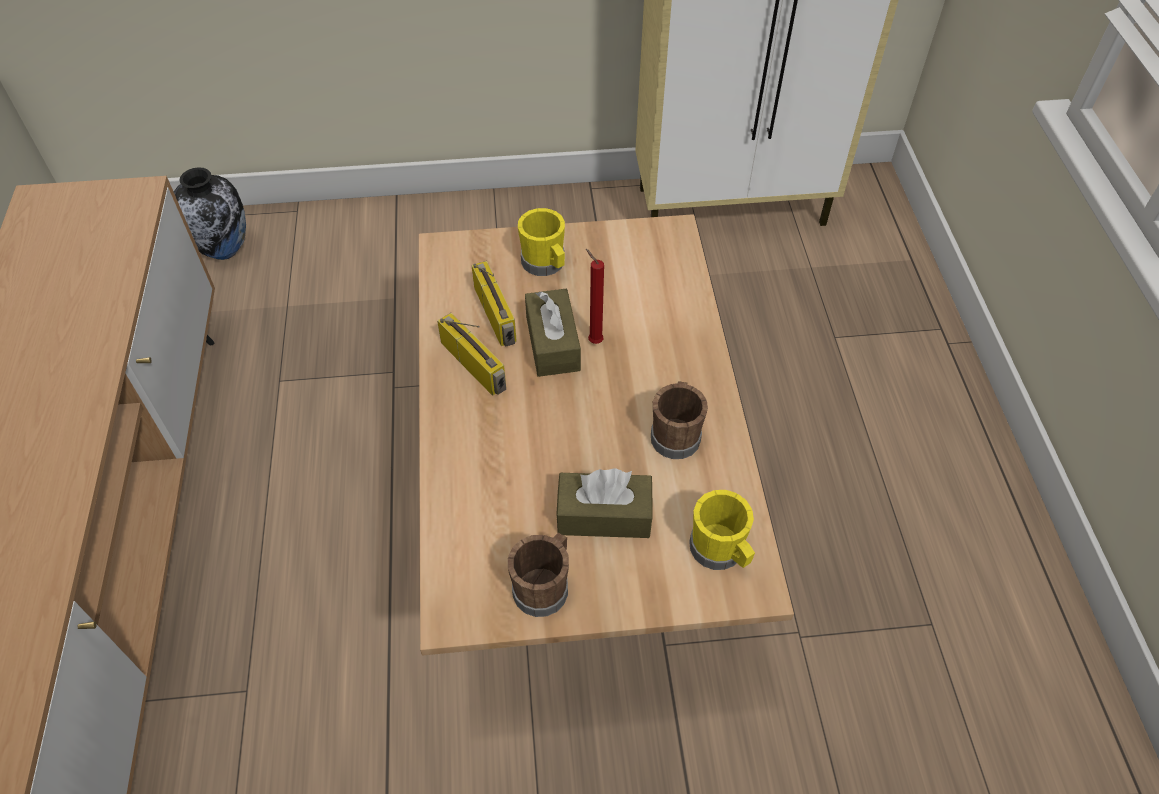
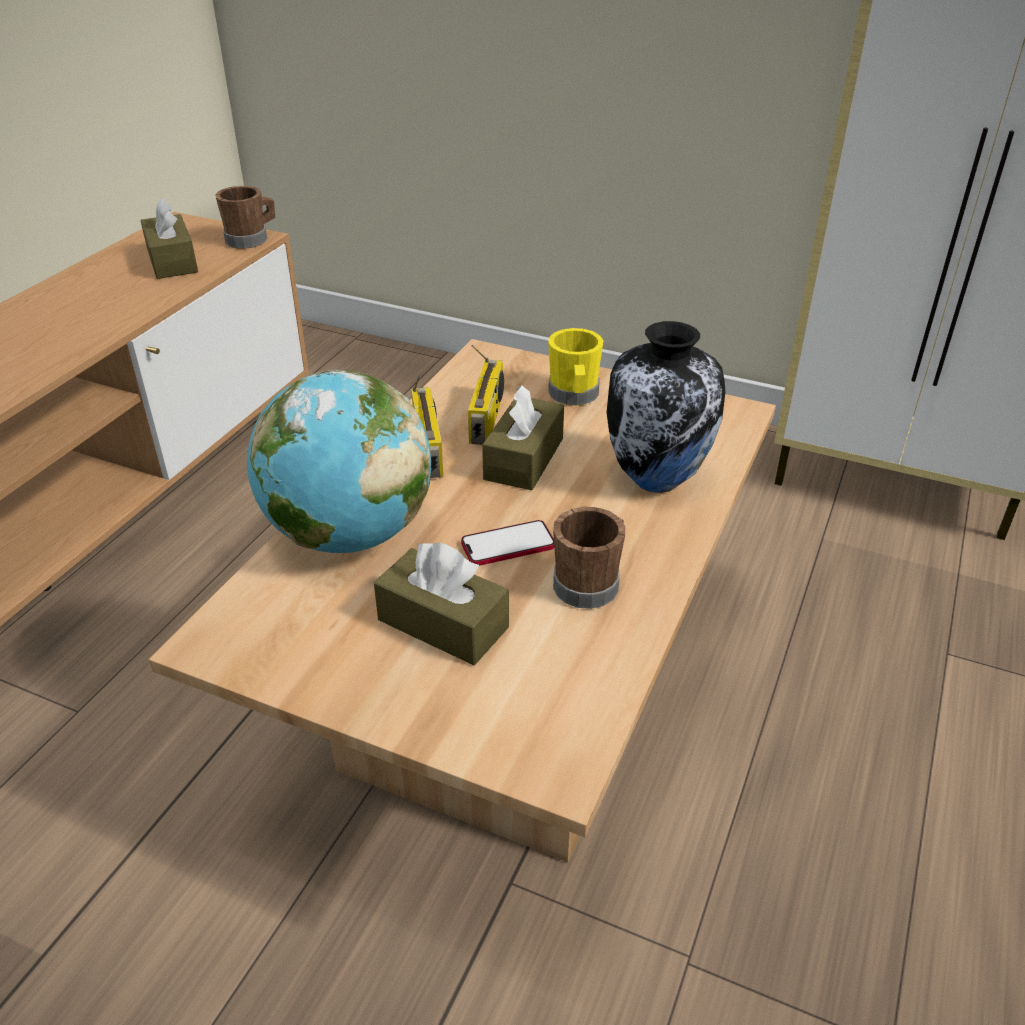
camera: 30 degrees right, 15 degrees down
(80, 253) = (172, 261): none -> brown tissue box
(225, 250) = (357, 367): vase -> vase (657, 480)
(477, 472) = (348, 534): none -> globe
(544, 586) = (320, 659): brown mug -> brown mug (251, 239)
(593, 340) = (569, 471): red candle -> none
(599, 428) = (508, 545): none -> phone
(720, 551) = (547, 716): yellow mug -> none

